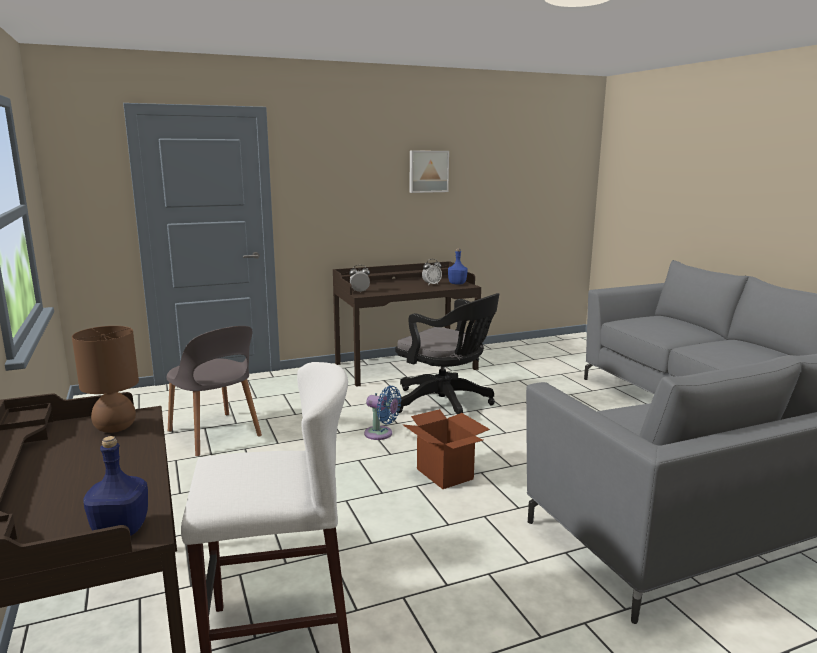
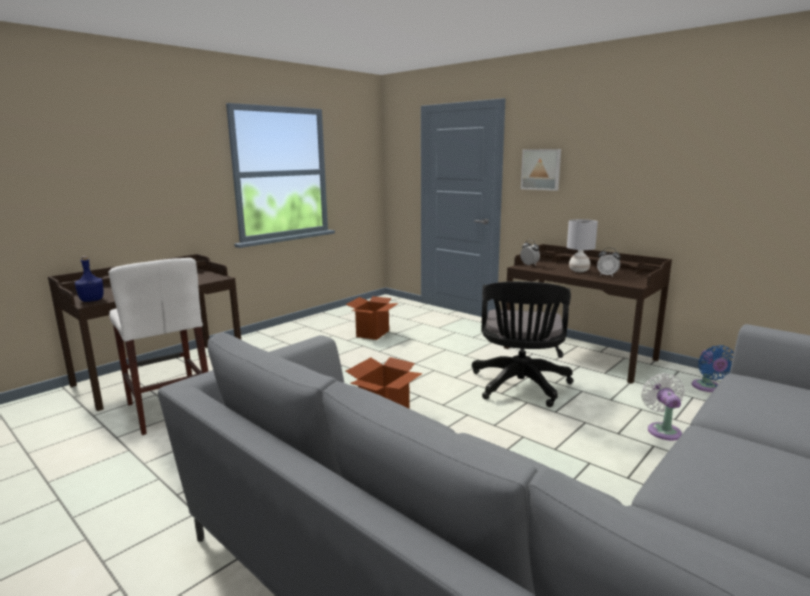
camera: 65 degrees right, 0 degrees up
(114, 428) = (201, 278): brown table lamp -> none
(215, 434) = (372, 334): grey chair -> cardboard box
(381, 434) = (428, 376): blue fan -> blue fan (707, 388)
(405, 286) = (578, 271): none -> grey table lamp
(428, 171) = (655, 153): picture -> picture (541, 169)
(457, 283) = (633, 281): blue bottle -> none
(552, 385) = (662, 430): none -> white fan

